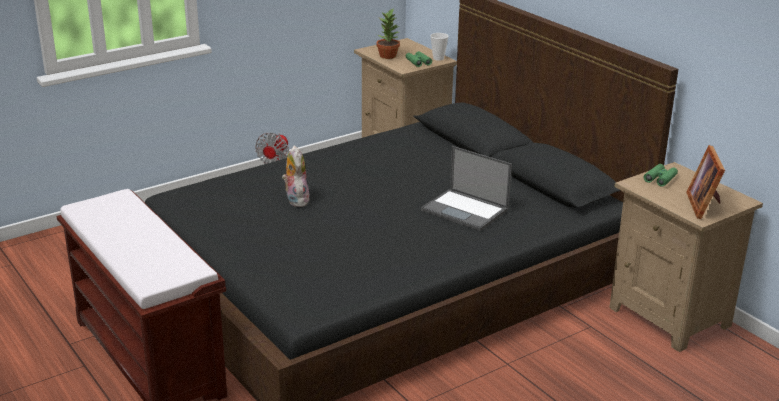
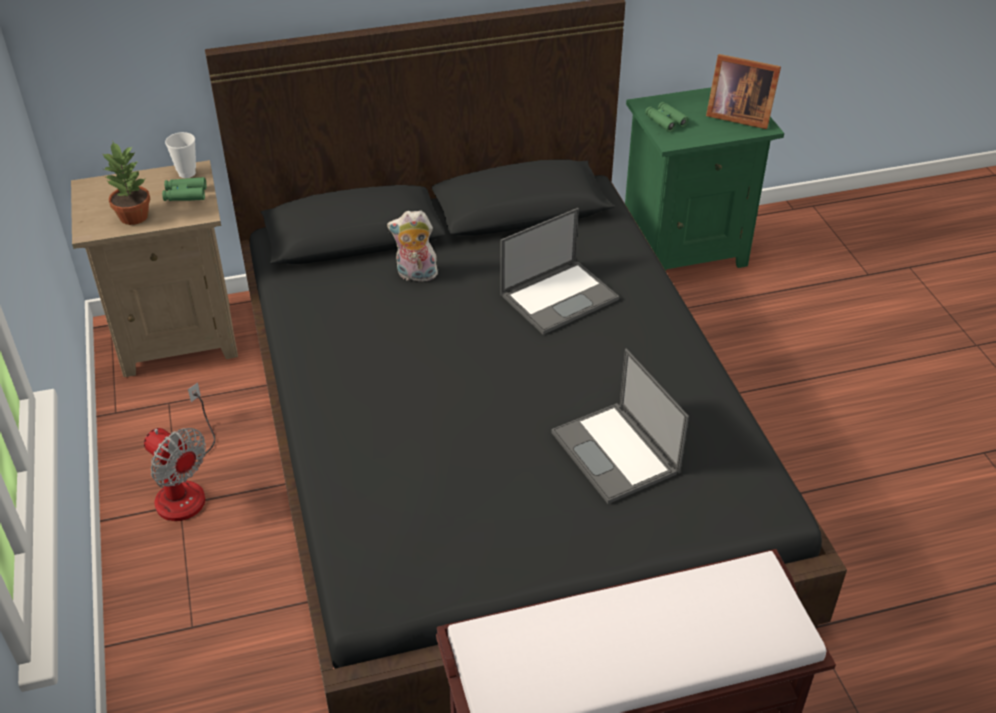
camera: 70 degrees left, 15 degrees up
(295, 200) = (459, 449): plush toy -> plush toy (415, 275)
(322, 250) = (616, 453): none -> laptop
(668, 318) = (686, 250): beige nightstand -> green nightstand

